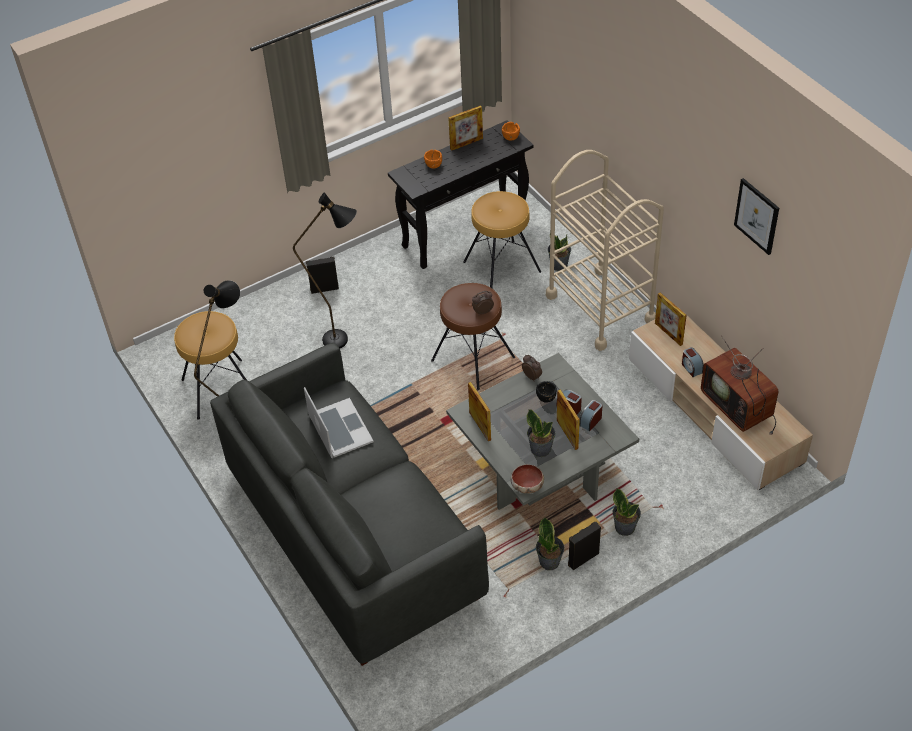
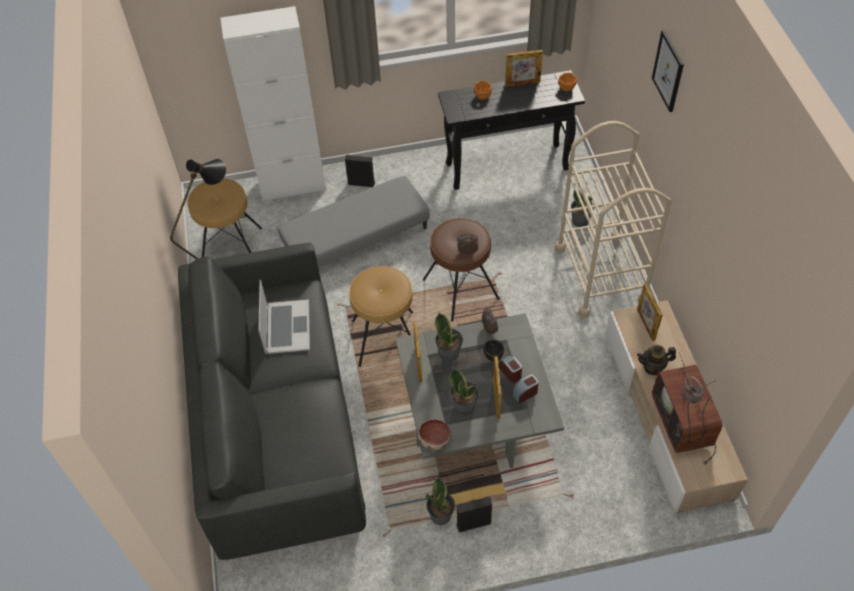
camera: 20 degrees right, 5 degrees up
(253, 310) = (292, 185): none -> white cabinet
(344, 341) = (356, 237): black floor lamp -> grey ottoman
(501, 266) = (526, 207): brown stool -> brown stool (386, 338)
(625, 527) = (527, 505): potted plant -> potted plant (449, 353)
(691, 368) = (653, 367): alarm clock -> teapot
(757, 216) = (747, 244): picture -> picture (668, 71)

